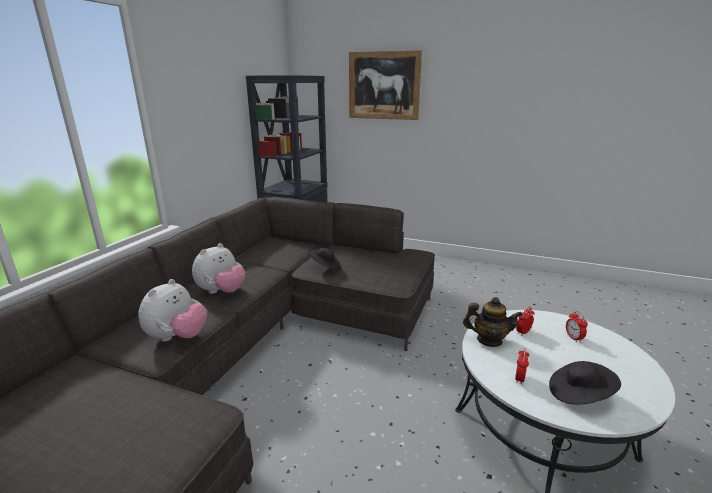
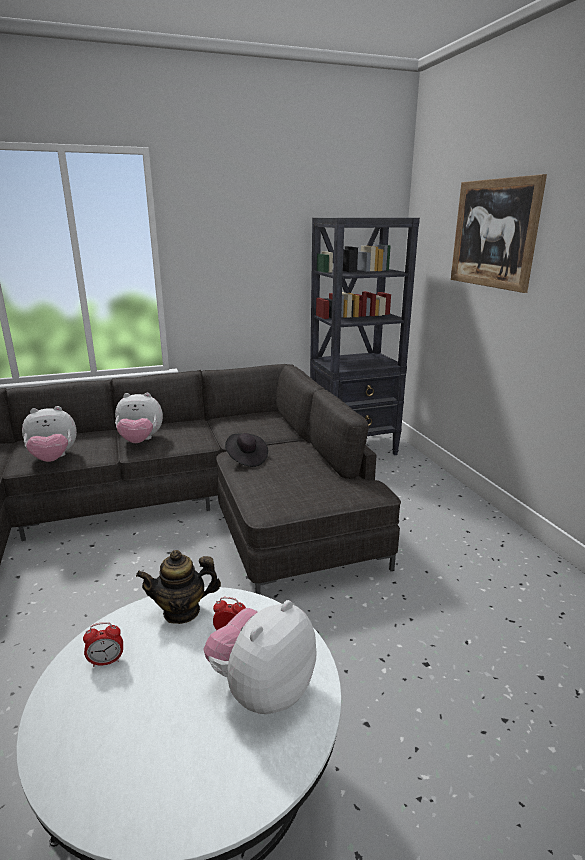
camera: 50 degrees right, 0 degrees up
(489, 340) = (182, 611): teapot -> teapot turned 105 degrees clockwise
(573, 338) = (262, 689): alarm clock -> plush toy
(579, 394) = (101, 728): black hat -> none

